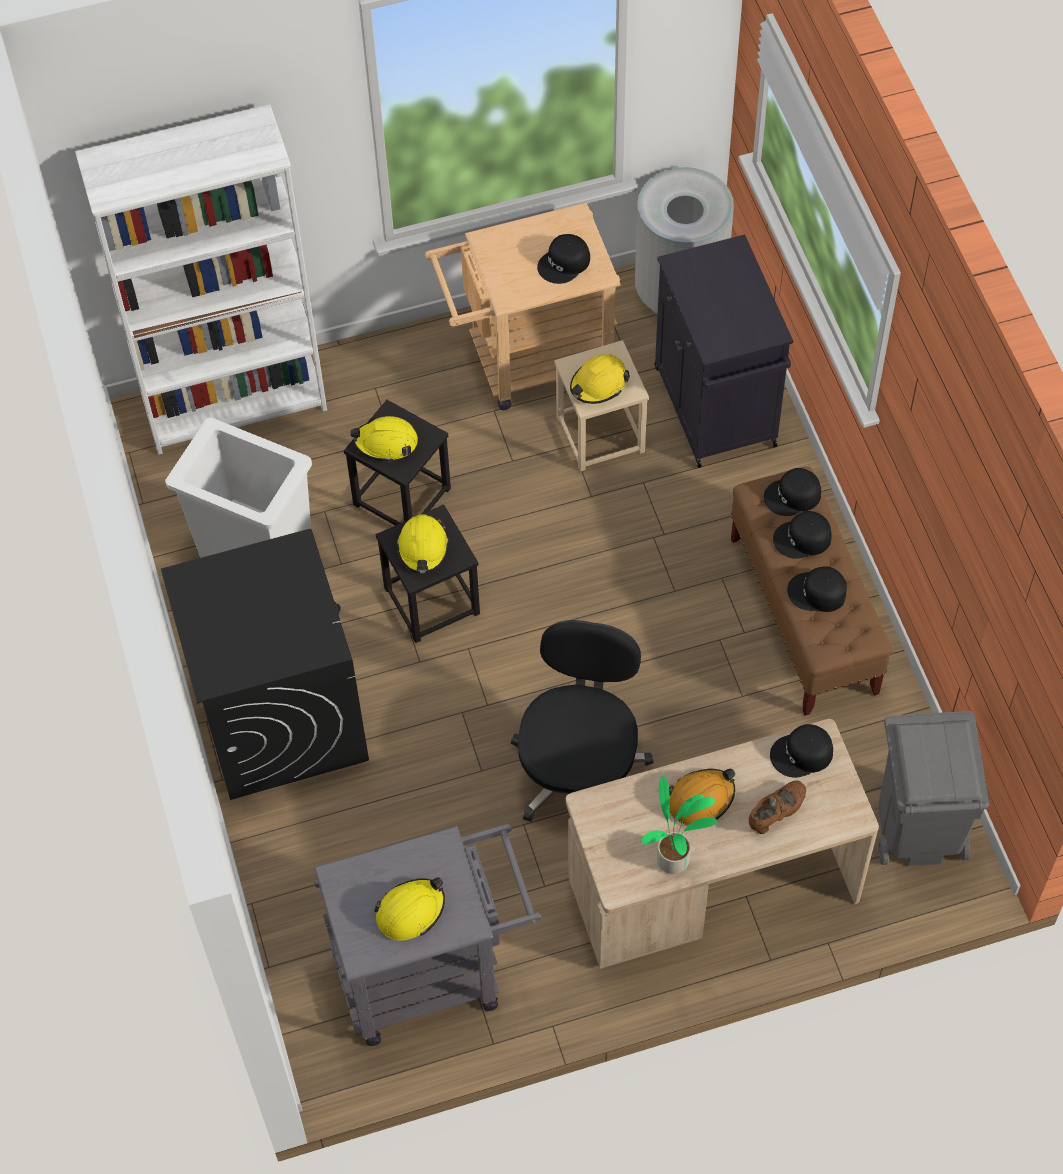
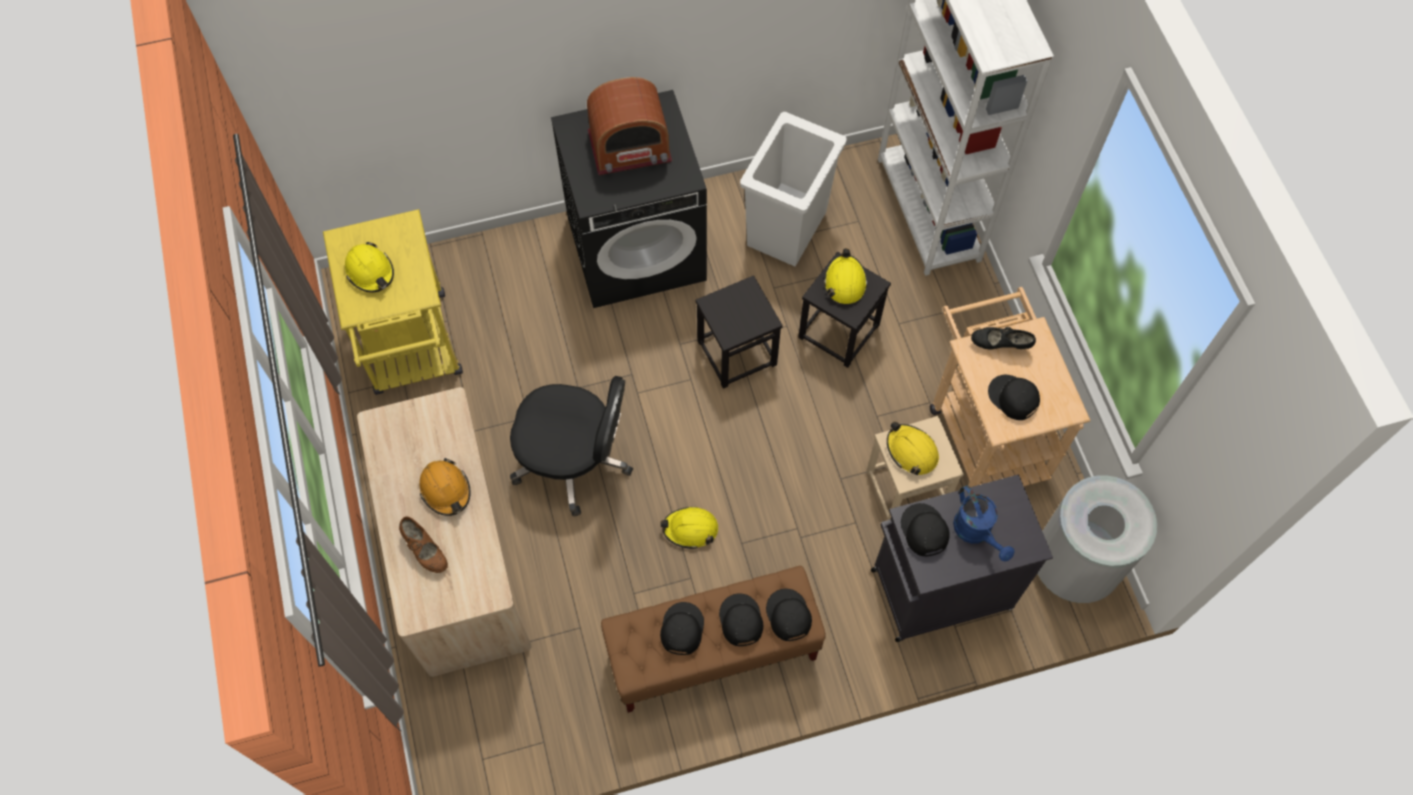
camera: 90 degrees right, 5 degrees up
(247, 610) = (630, 147): none -> radio
(423, 548) = (738, 309): yellow hard hat -> yellow hard hat (690, 529)
(432, 970) = (413, 352): grey cart -> yellow cart
(501, 271) = (1000, 345): none -> black shoe
(675, 861) = (391, 467): potted plant -> none
(724, 293) = (976, 532): none -> blue watering can
(802, 754) = (479, 576): black cap -> black cap (923, 531)
(917, 828) = (492, 733): grey trash can -> none

